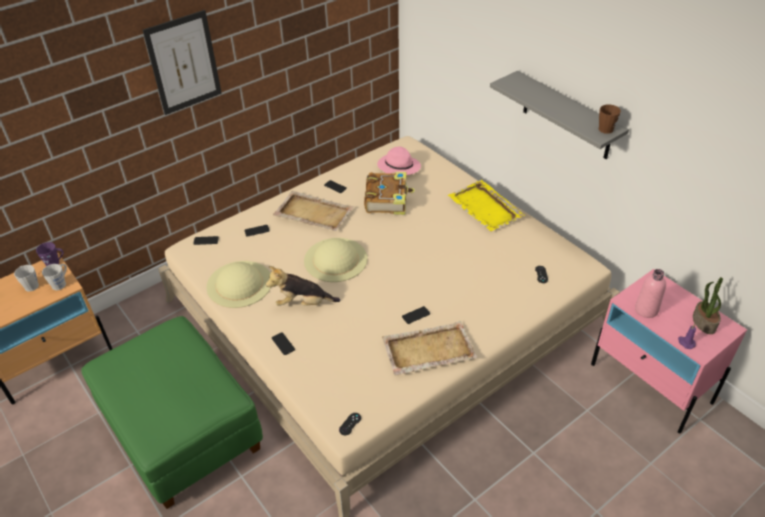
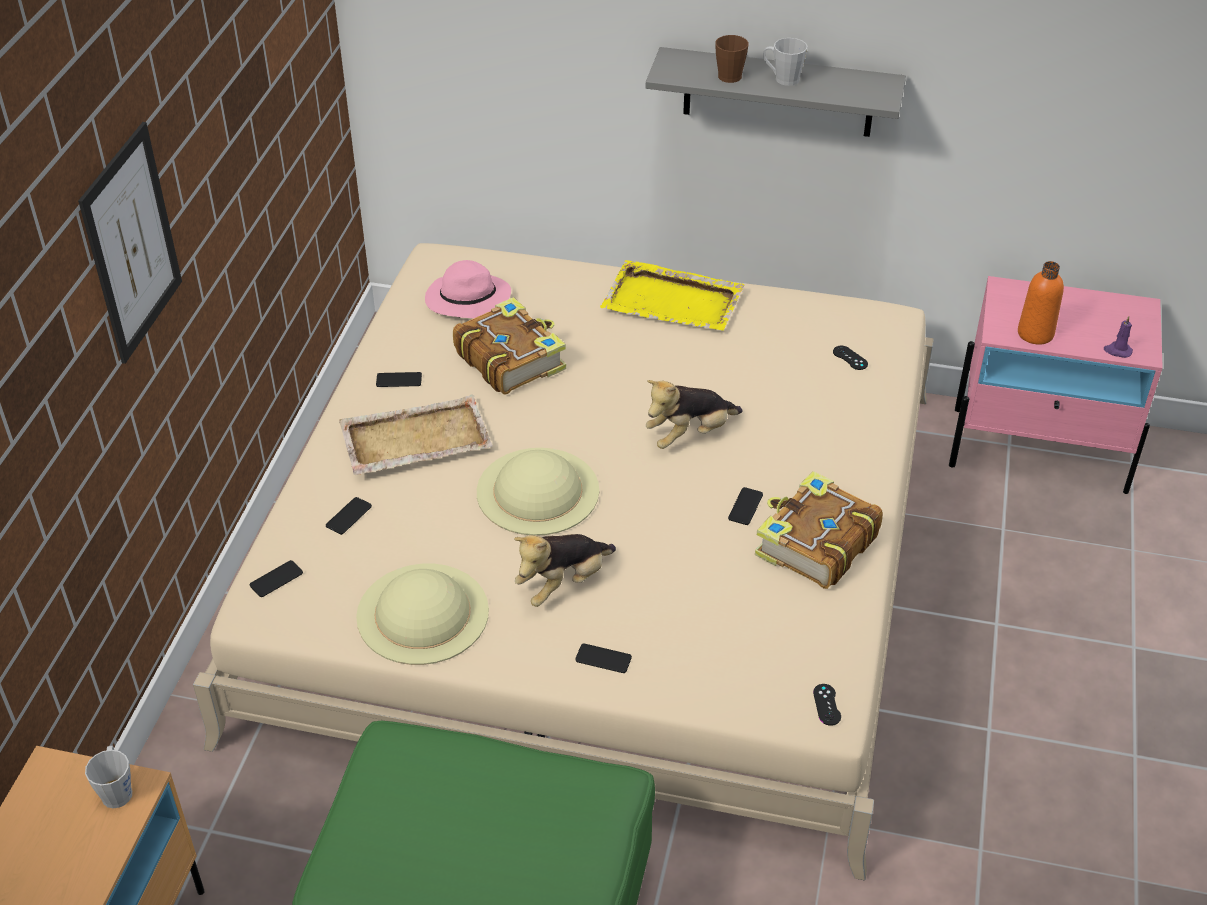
camera: 40 degrees left, 0 degrees up
(30, 285) = (55, 828): grey mug -> grey mug (782, 78)
(55, 263) = (55, 764): purple mug -> none
(426, 270) = (690, 434): none -> plush toy
(427, 350) = (815, 544): beige tray -> book
(606, 127) = (877, 84): brown mug -> brown mug (727, 74)
(646, 310) = (1035, 333): pink bottle -> orange bottle
(703, 322) = (1109, 315): potted plant -> none

